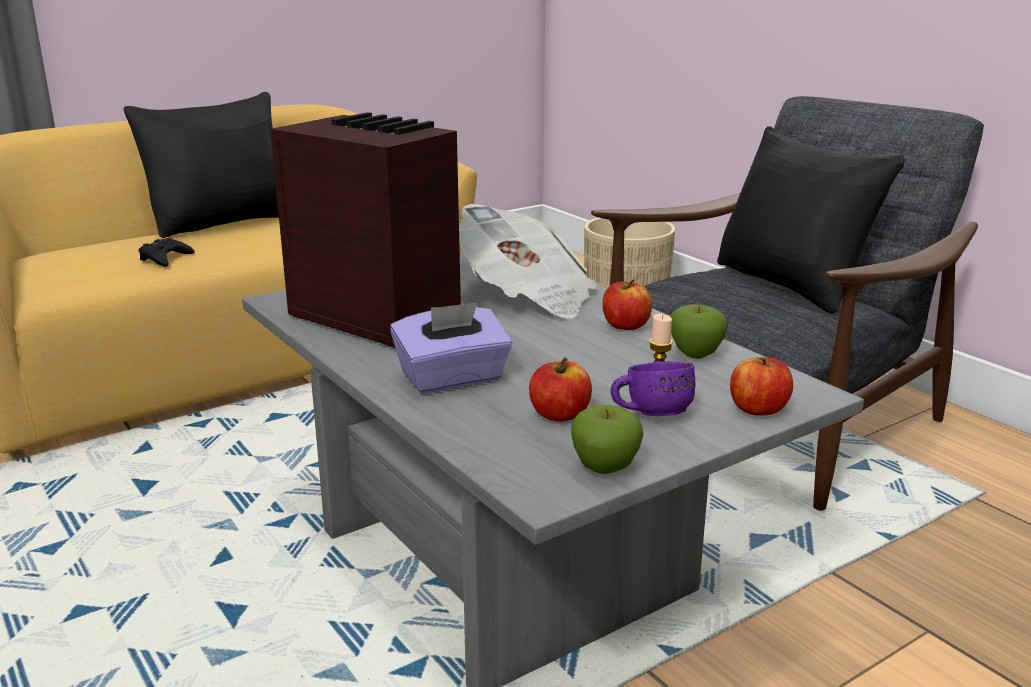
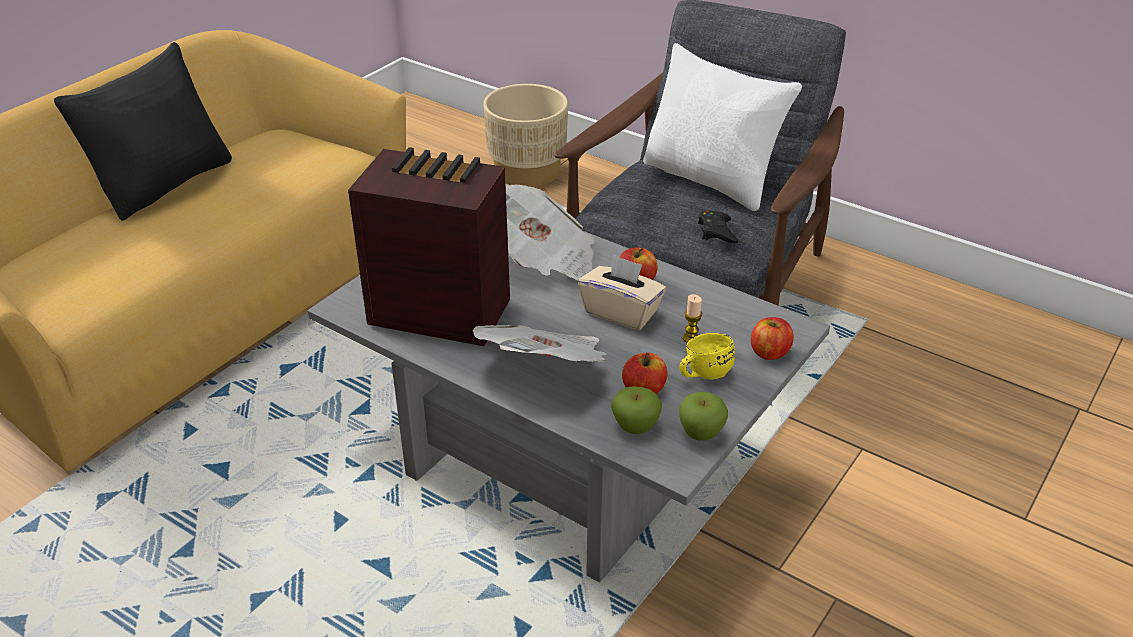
camera: 20 degrees left, 15 degrees up
(165, 258) = (150, 249): black game controller -> black game controller (716, 232)
(452, 379) = (547, 370): purple tissue box -> newspaper
(586, 347) = (621, 312): none -> beige tissue box
(649, 413) = (702, 373): purple mug -> yellow mug
(695, 354) = (702, 303): apple -> apple (635, 427)
(791, 285) = (711, 180): black pillow -> white pillow

